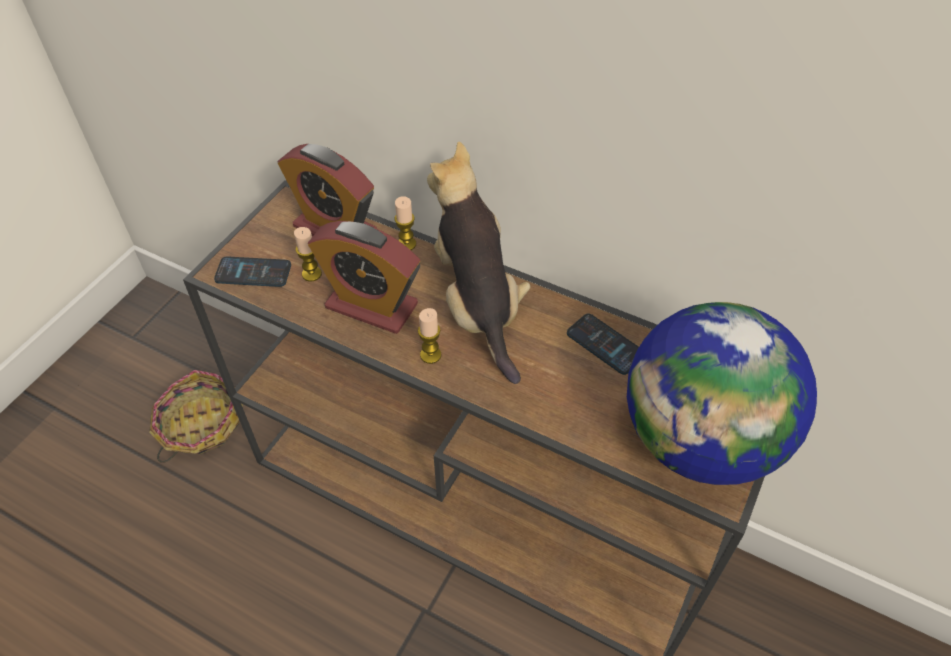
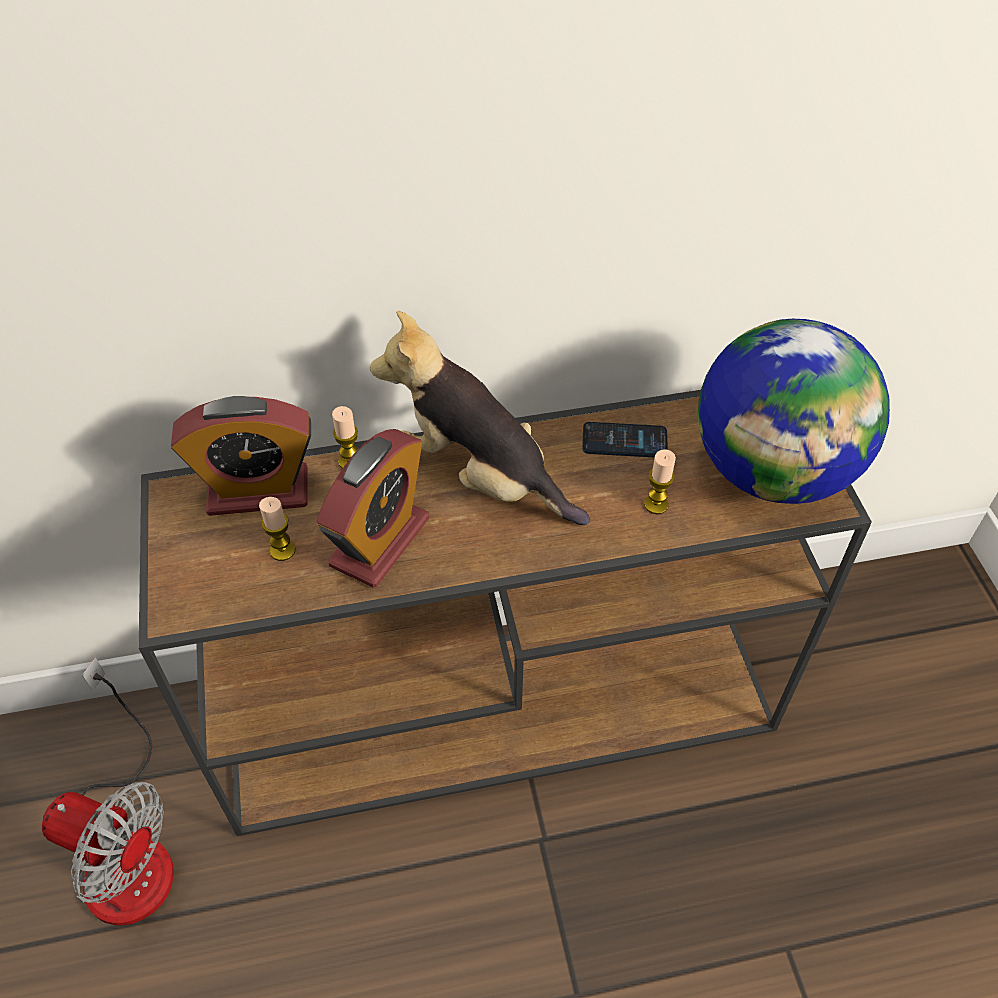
camera: 40 degrees left, 0 degrees up
(200, 425) = (128, 847): basket -> fan
(253, 273) = (216, 589): phone -> none
(371, 306) = (380, 542): alarm clock -> alarm clock turned 45 degrees counterclockwise
(430, 355) = (486, 549): candle -> candle (656, 504)

